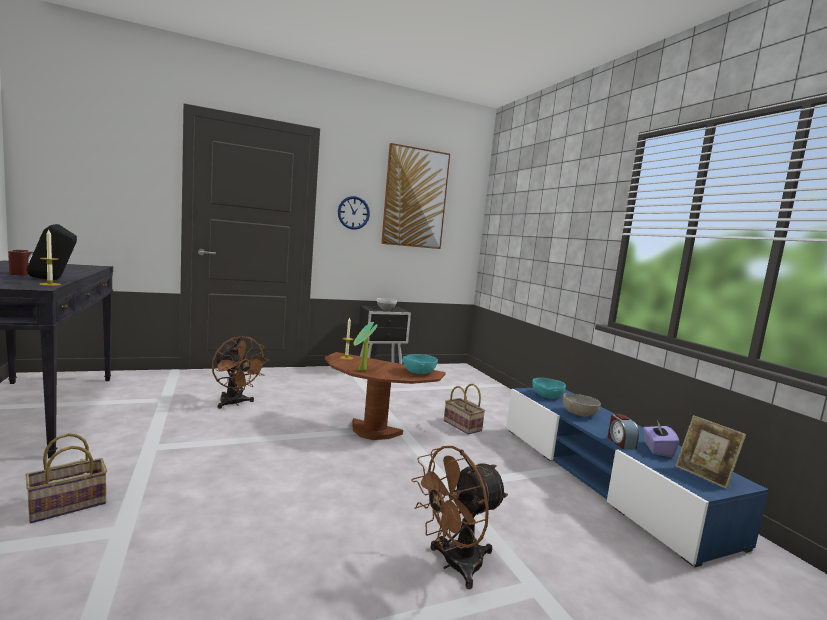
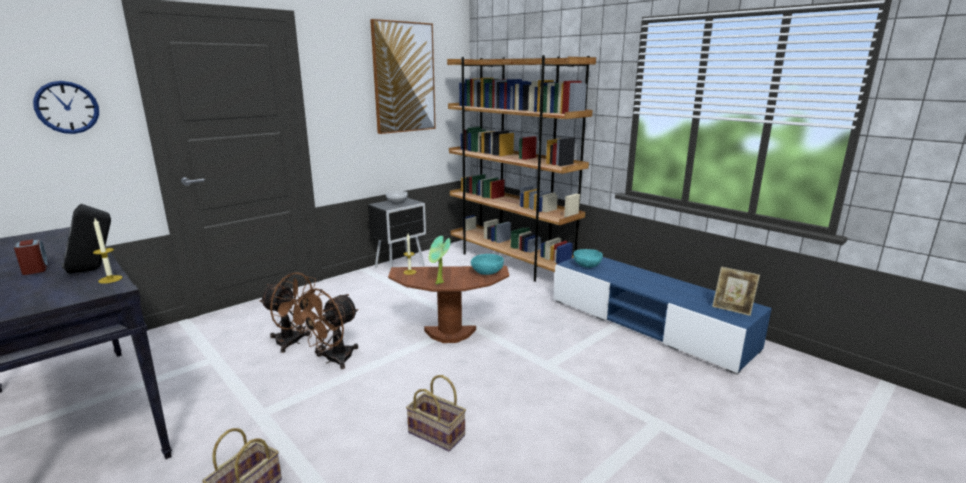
camera: 20 degrees left, 10 degrees up
(353, 213) = (345, 104): wall clock -> wall clock (67, 107)
(453, 565) = (598, 427): brown fan -> brown fan (333, 360)
(463, 426) = (518, 306): basket -> basket (438, 434)
(490, 389) = (511, 262): none -> brown bookcase
(579, 413) = (622, 277): grey bowl -> none
(620, 442) = (667, 296): alarm clock -> none
(657, 449) = (692, 295): purple tissue box -> none

